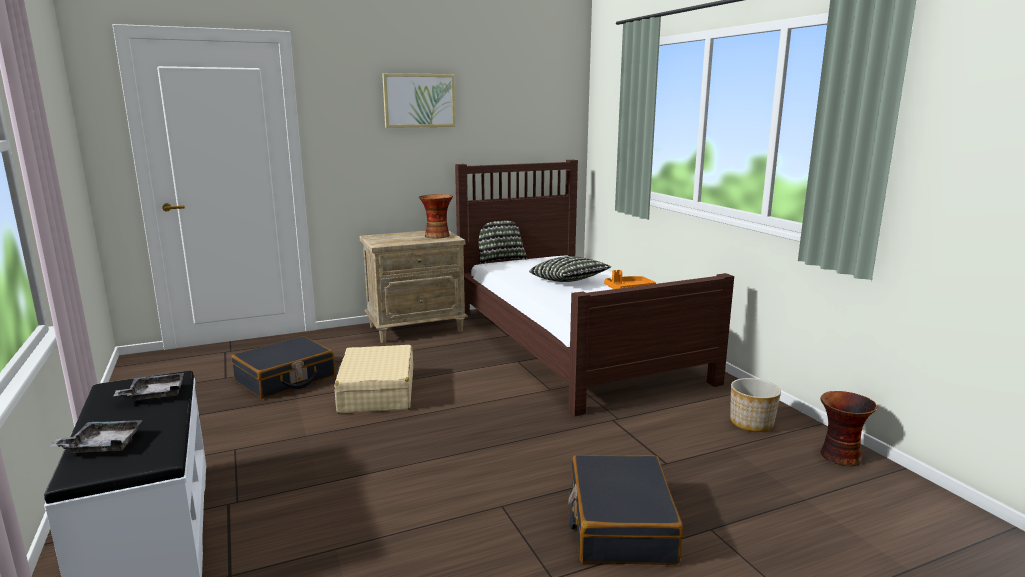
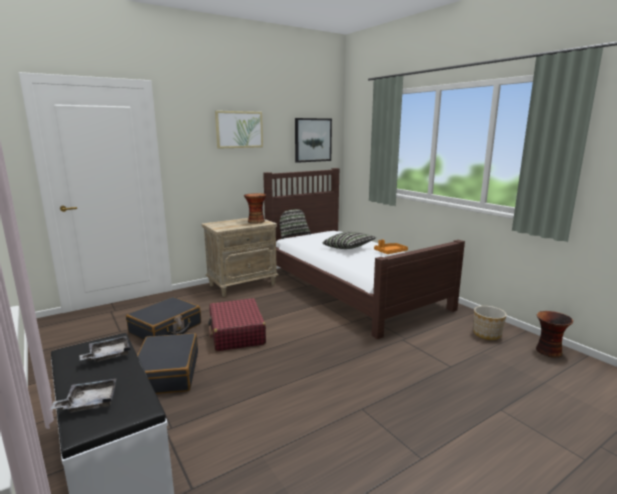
camera: 10 degrees left, 0 degrees up
(377, 392) = (236, 333): beige suitcase -> red suitcase
(536, 116) = (312, 140): none -> picture
(620, 524) = (444, 413): black suitcase -> black suitcase (167, 373)

